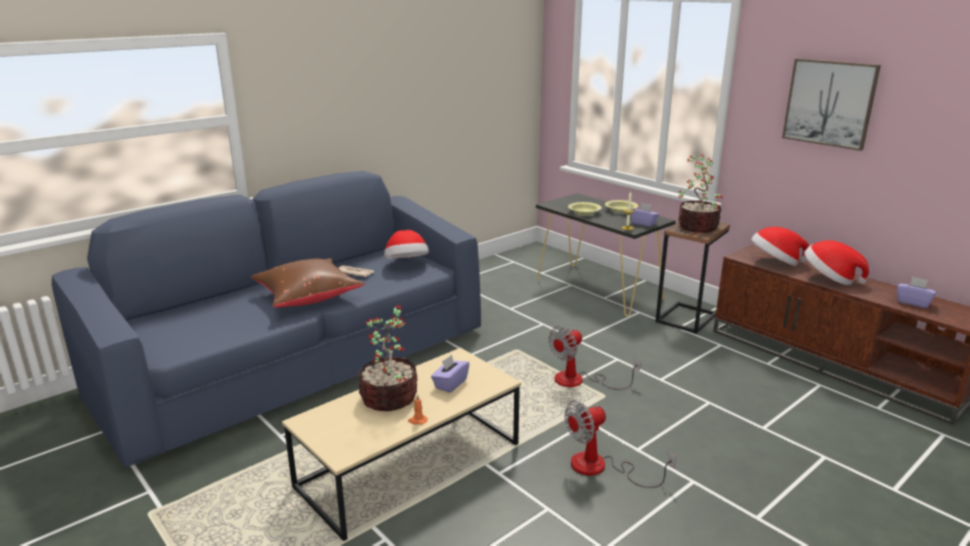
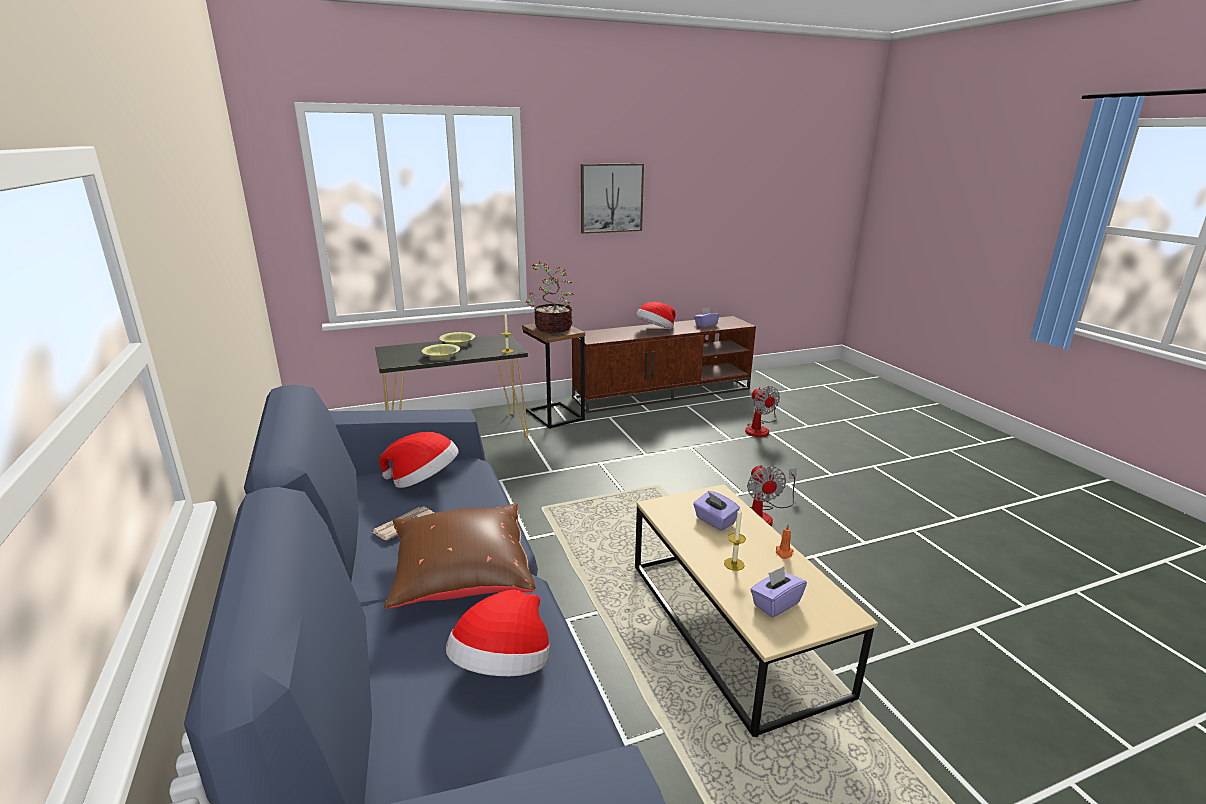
camera: 70 degrees left, 0 degrees up
(389, 398) = (734, 564): potted plant -> candle
(579, 381) = (625, 490): fan -> fan (760, 428)
(643, 223) = (503, 344): purple tissue box -> purple tissue box (775, 603)
(775, 262) = (614, 335): hat -> hat (503, 667)

